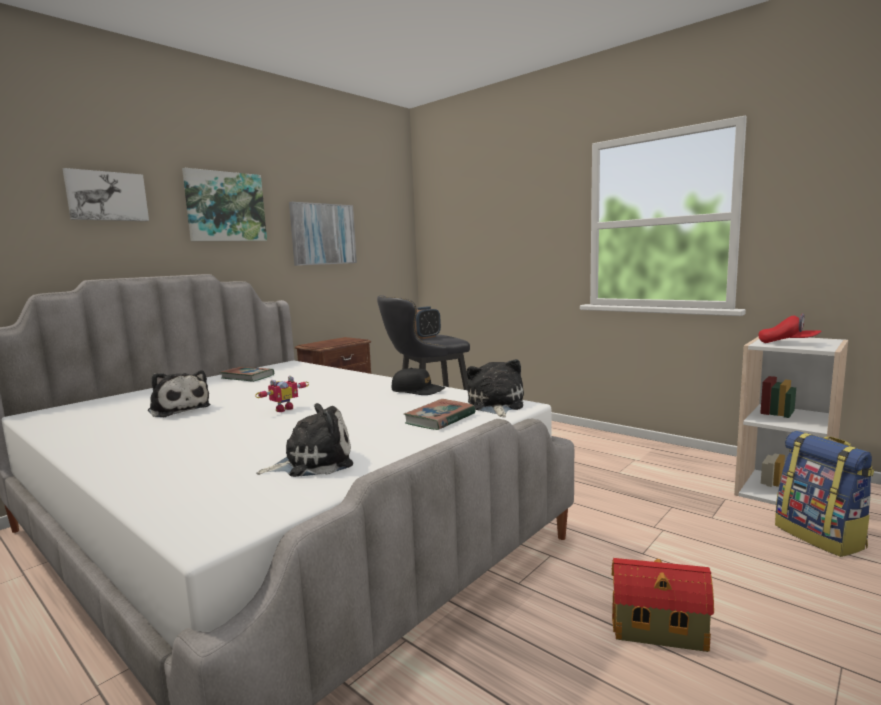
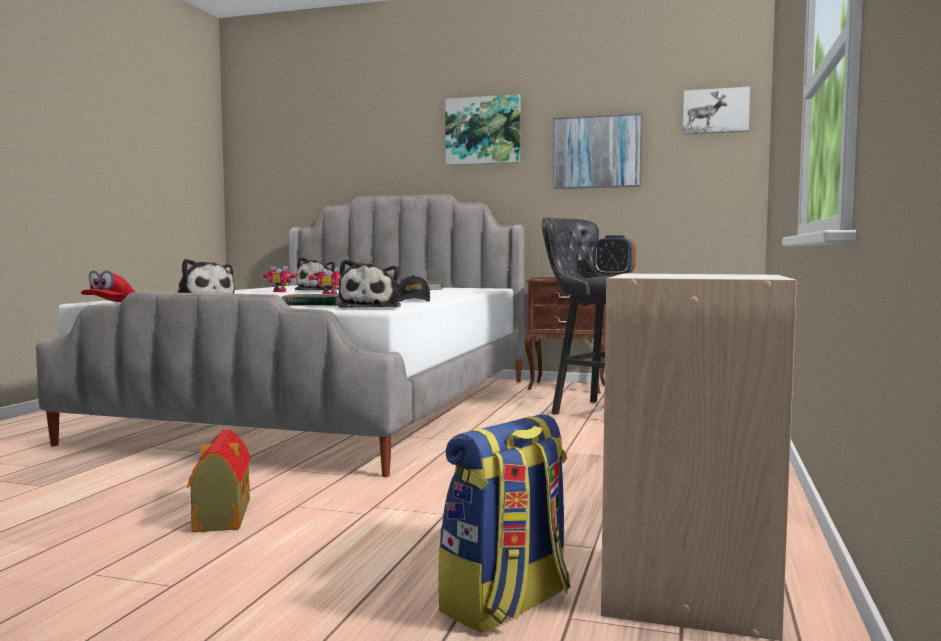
camera: 65 degrees right, 5 degrees down
(106, 196) = (388, 131): picture -> picture (715, 111)
(161, 424) = (281, 291): none -> toy robot
(495, 405) = (372, 307): plush toy -> plush toy turned 120 degrees clockwise
(788, 343) = (669, 274): red cap -> red cap (109, 303)

